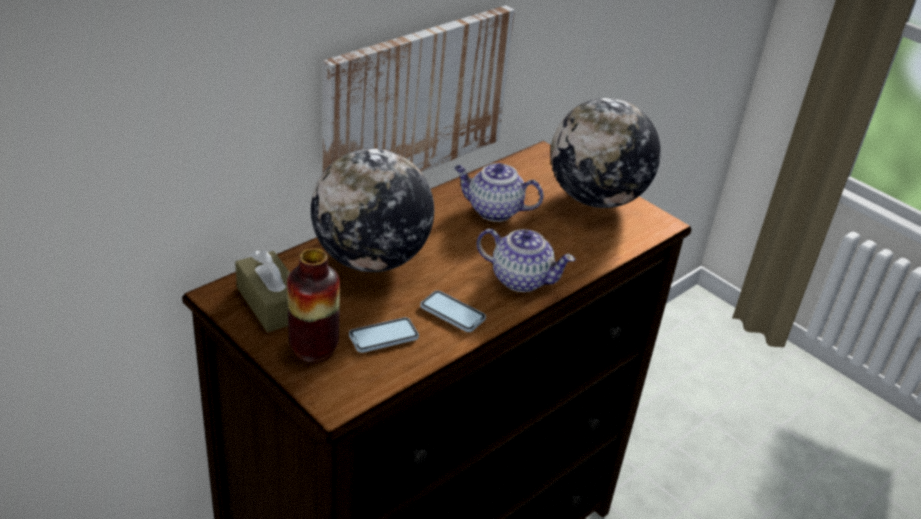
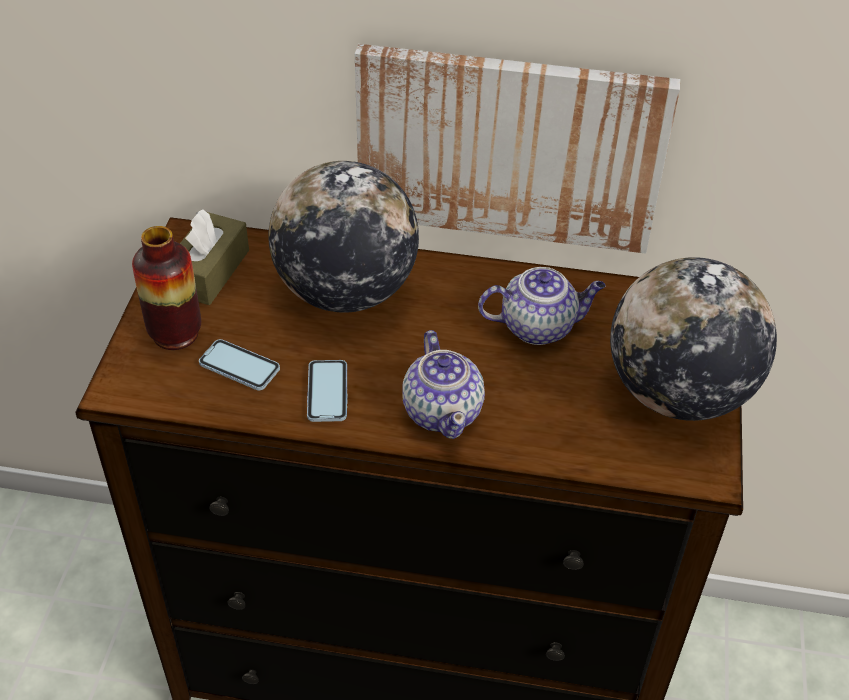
camera: 55 degrees right, 10 degrees up
(493, 211) = (539, 326): teapot -> teapot turned 105 degrees clockwise

